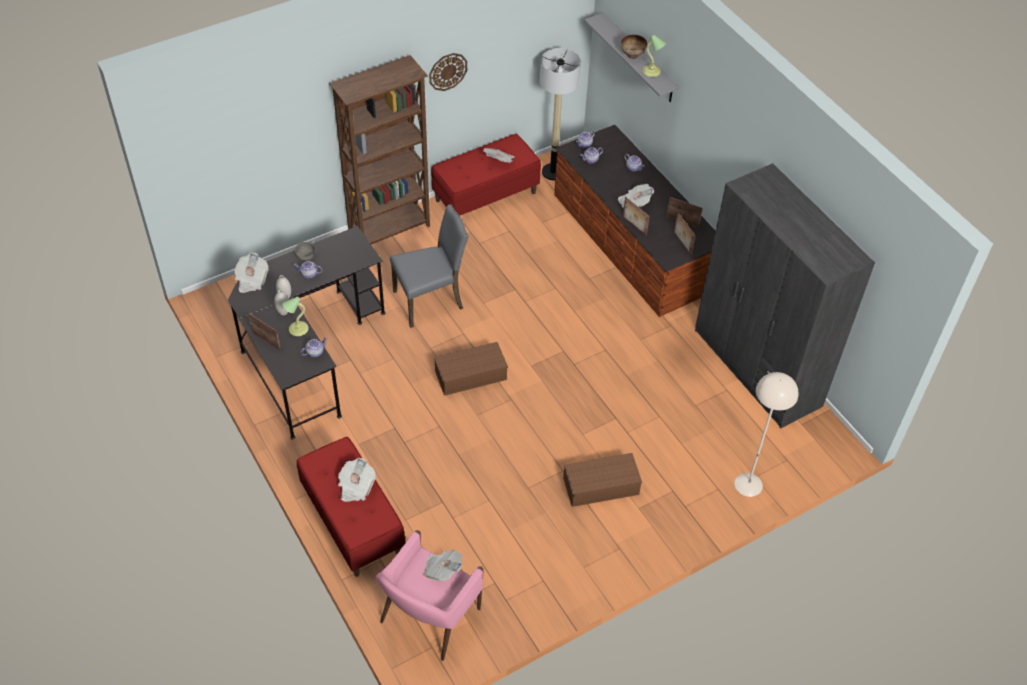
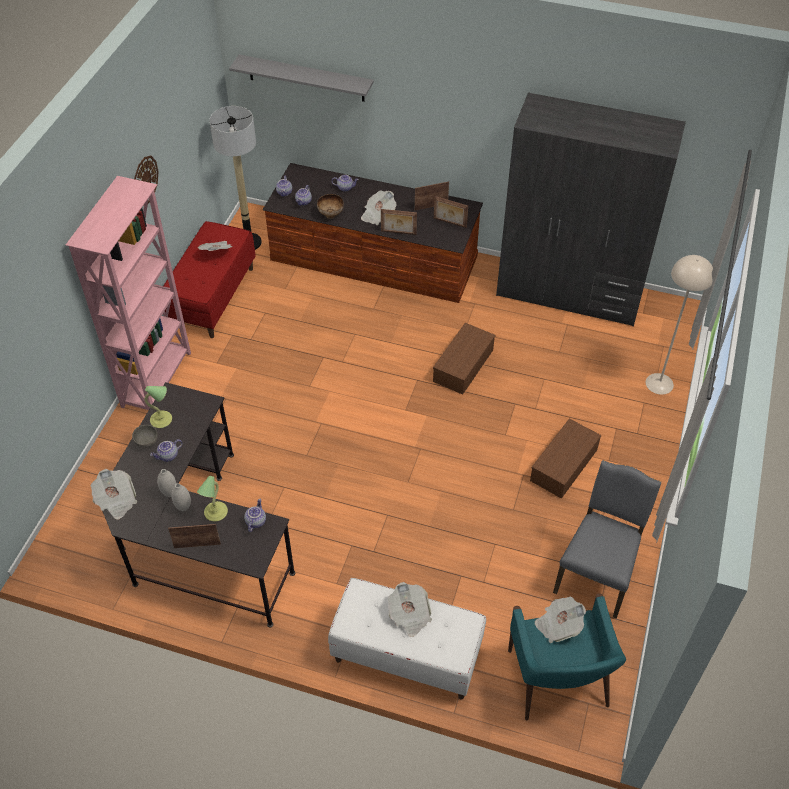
camera: 40 degrees left, 0 degrees up
(352, 521) = (406, 655): red bench -> white bench
(390, 230) = (158, 379): brown bookcase -> pink bookcase
(429, 617) = (558, 680): pink armchair -> turquoise armchair
(430, 300) = (261, 415): grey chair -> grey chair (597, 574)
(471, 374) = (365, 452): brown storage box -> brown storage box (463, 364)
(632, 55) = (305, 75): bowl -> bowl (331, 215)
(652, 72) = (337, 80): table lamp -> table lamp (162, 420)

